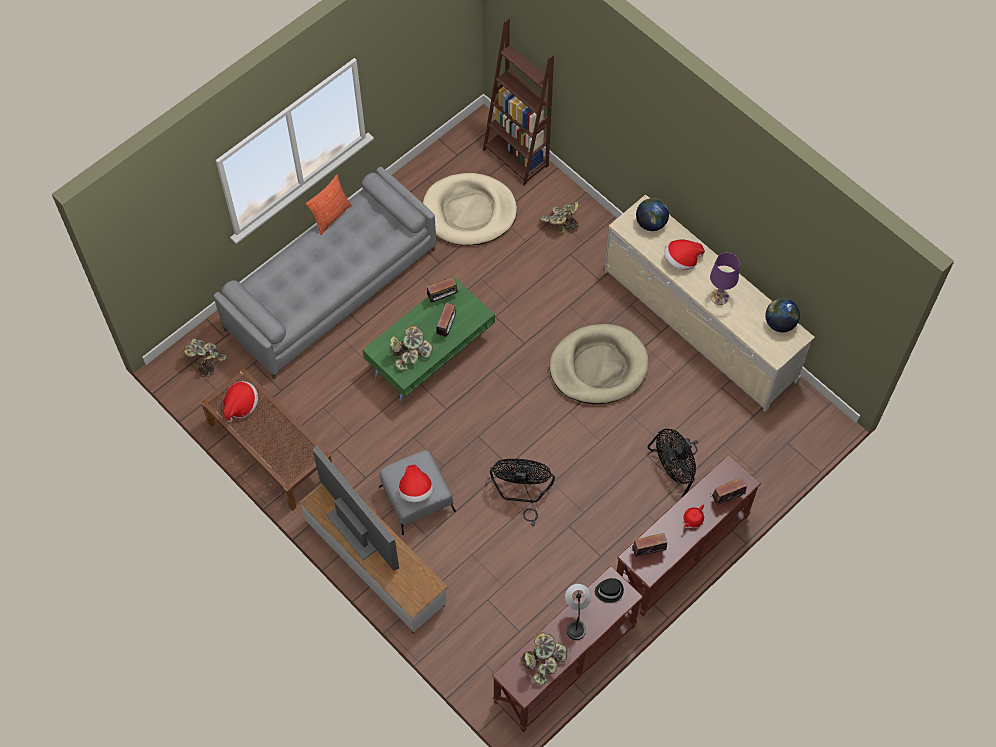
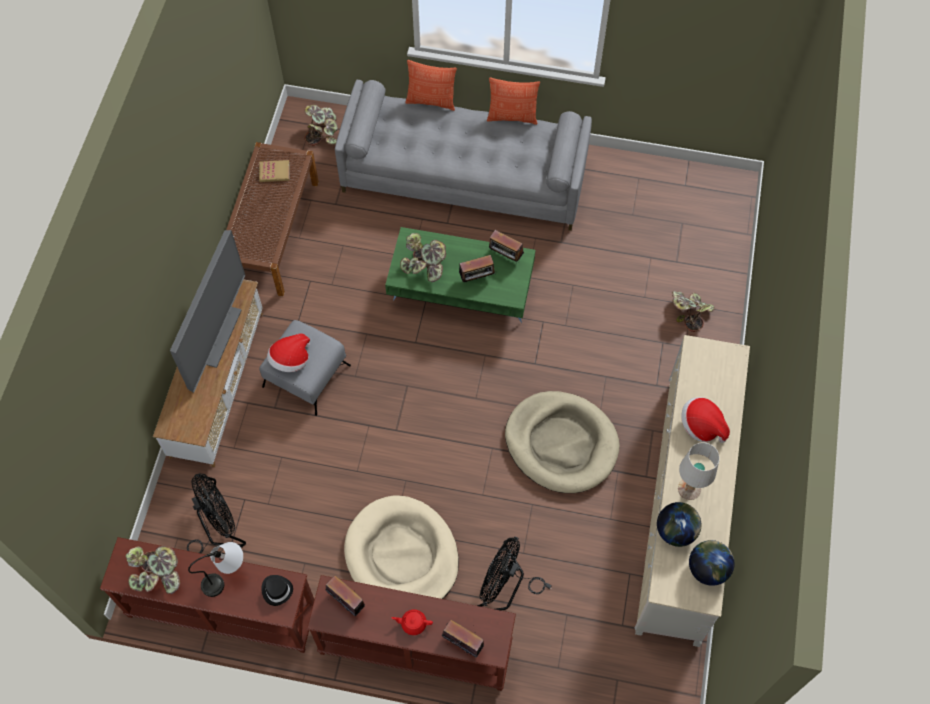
camera: 55 degrees right, 0 degrees up
(241, 405) = (274, 172): hat -> book
(271, 259) = (431, 101): none -> orange pillow
(469, 212) = (634, 232): beige dog bed -> beige dog bed (402, 556)
(516, 157) = (725, 233): brown bookcase -> none
(522, 493) = (376, 461): black fan -> black fan (215, 525)
(651, 223) = (720, 371): globe -> globe (676, 531)
(719, 297) = (689, 489): purple table lamp -> white table lamp

